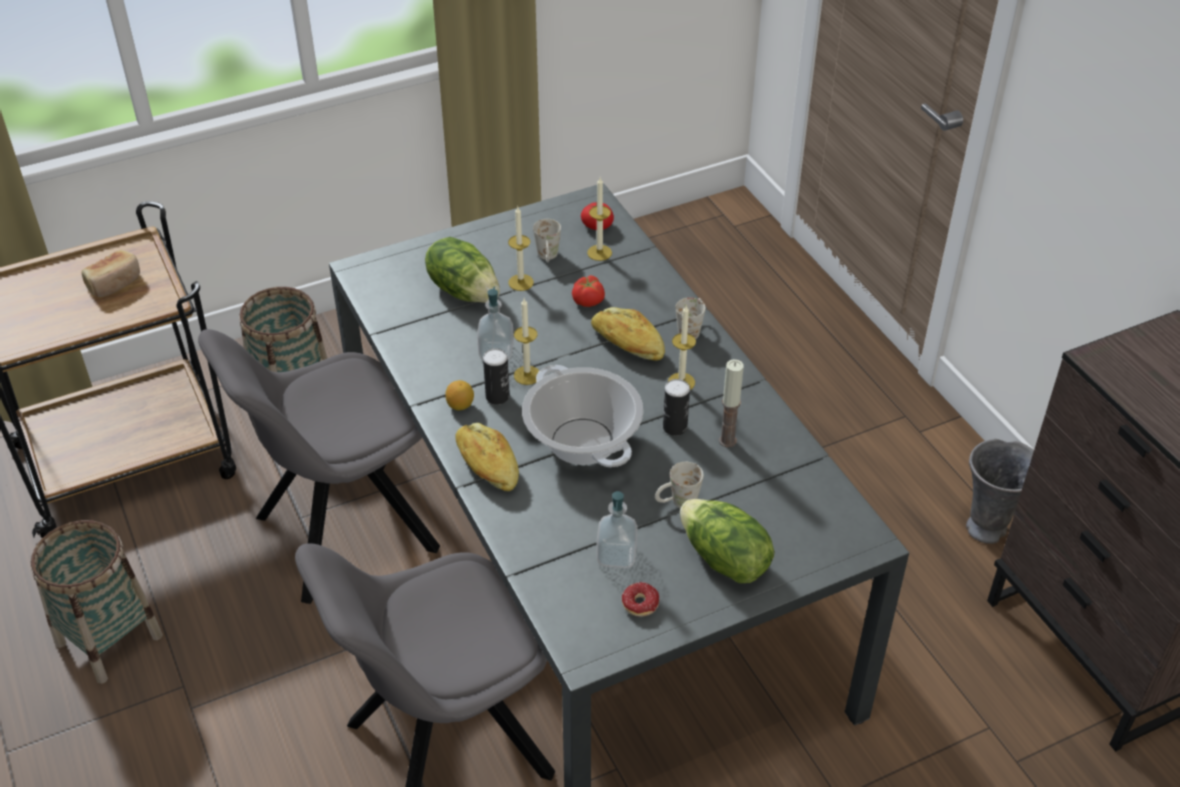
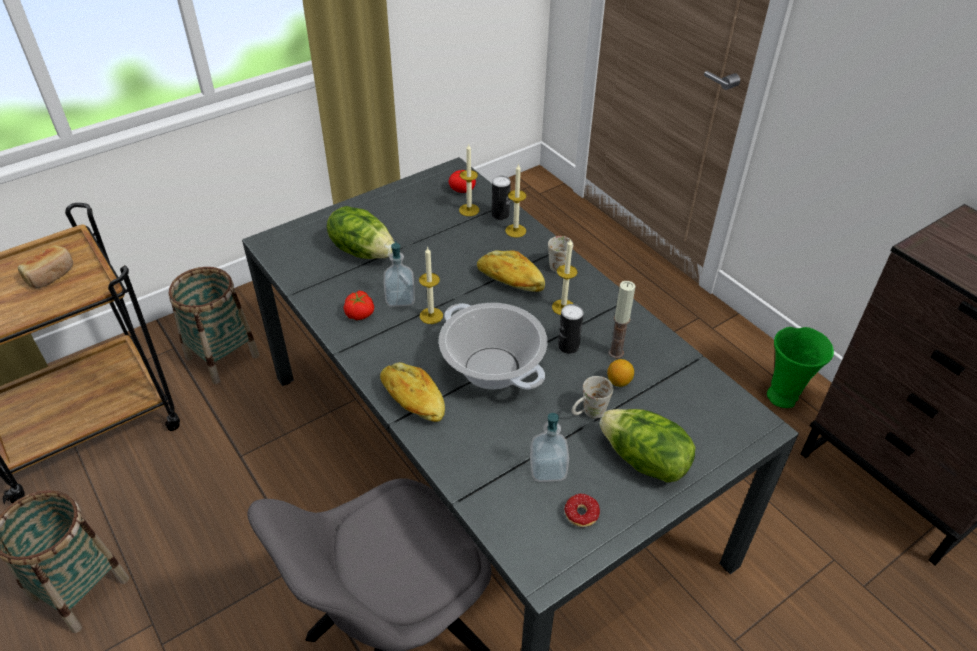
camera: 10 degrees left, 0 degrees up
(344, 532) = (279, 463): grey chair -> none
(460, 405) = (378, 348): lemon -> lemon (619, 381)
(497, 396) = (409, 337): can -> can (500, 215)
(521, 282) = (409, 239): candle -> candle (515, 230)
(548, 258) = (428, 218): white mug -> none
(589, 300) = (469, 248): tomato -> tomato (360, 313)
(988, 528) = (783, 396): grey vase -> green vase

